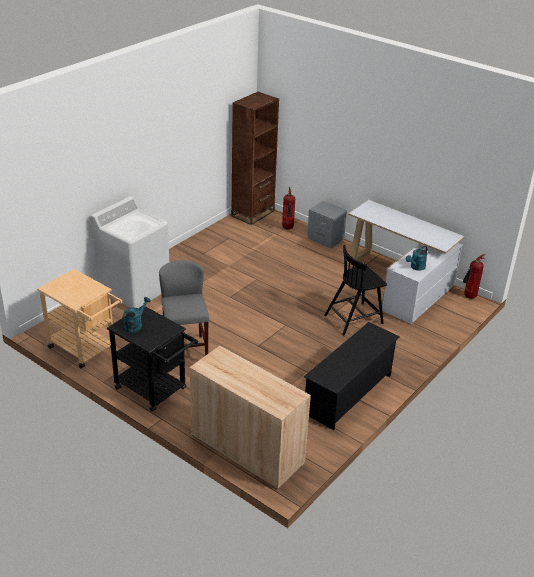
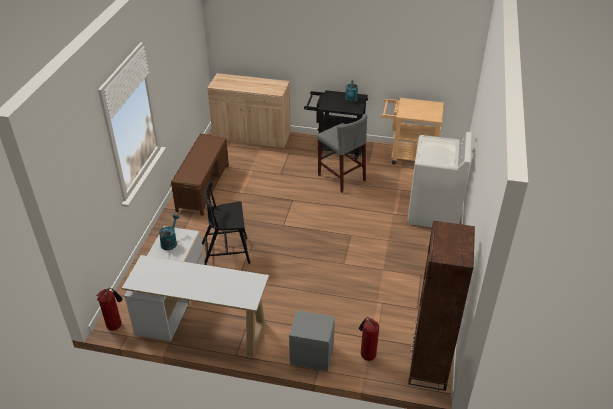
camera: 155 degrees right, 5 degrees up
(348, 394) = (203, 187): black shoe rack -> brown bench
(354, 319) = (226, 253): black chair -> black chair turned 135 degrees counterclockwise

